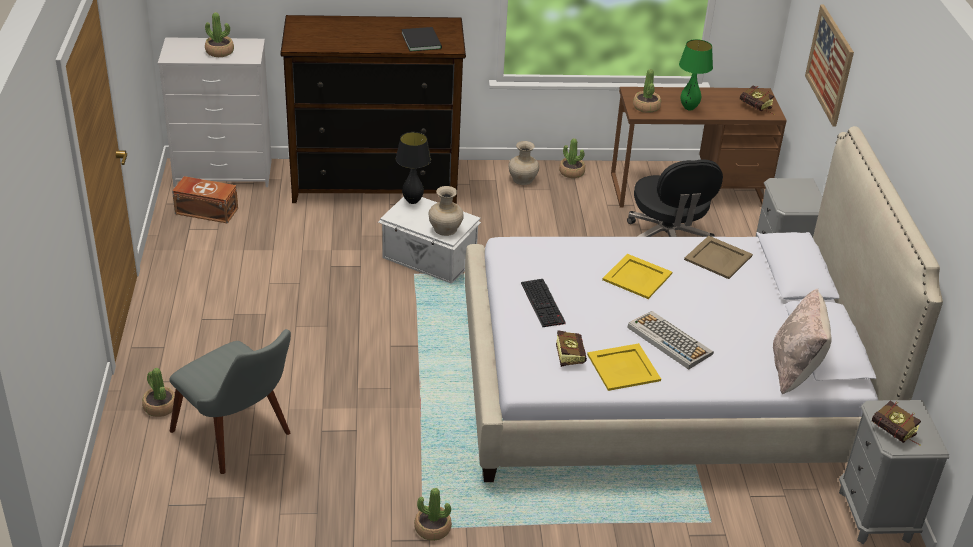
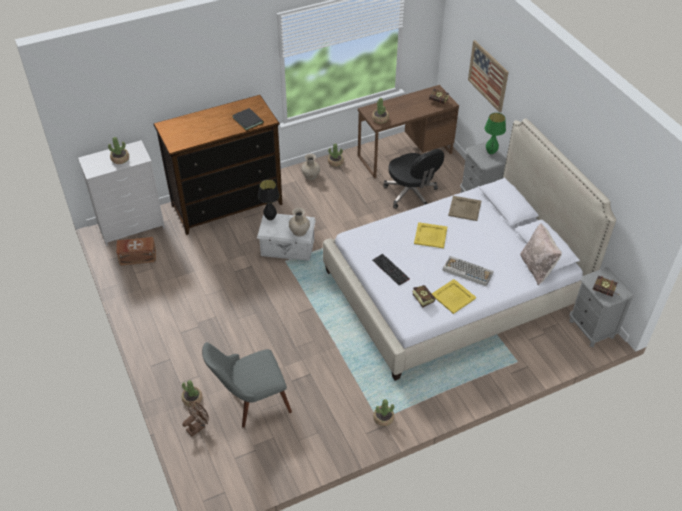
camera: 20 degrees left, 10 degrees up
(143, 445) = (198, 427): none -> brown fan
(241, 439) = (250, 402): grey chair -> grey chair turned 135 degrees clockwise
(689, 108) = (403, 112): green table lamp -> green table lamp (491, 152)

